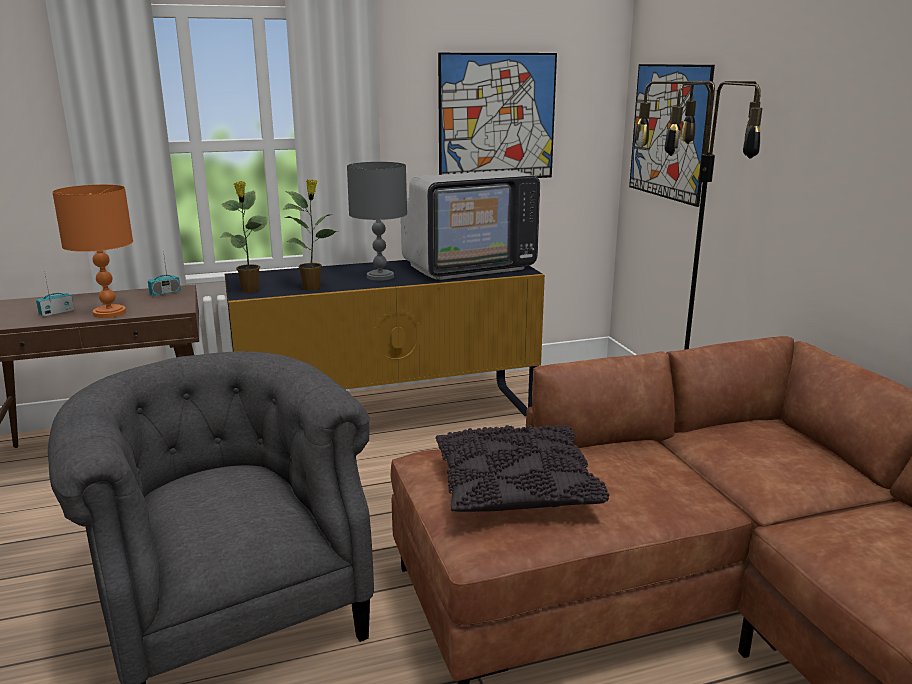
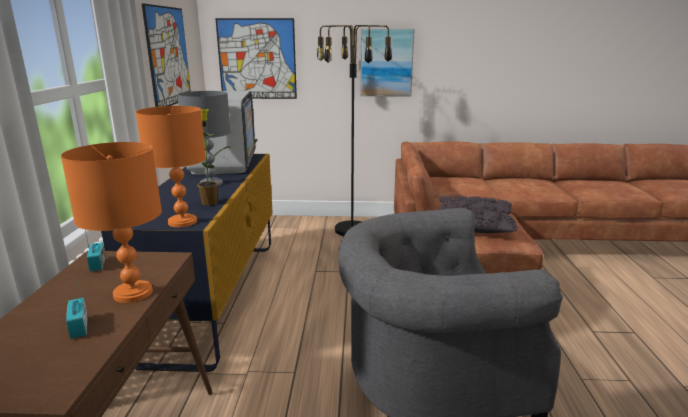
camera: 70 degrees left, 0 degrees up
(250, 290) = (182, 221): potted plant -> orange table lamp
(825, 163) = (386, 63): none -> picture

